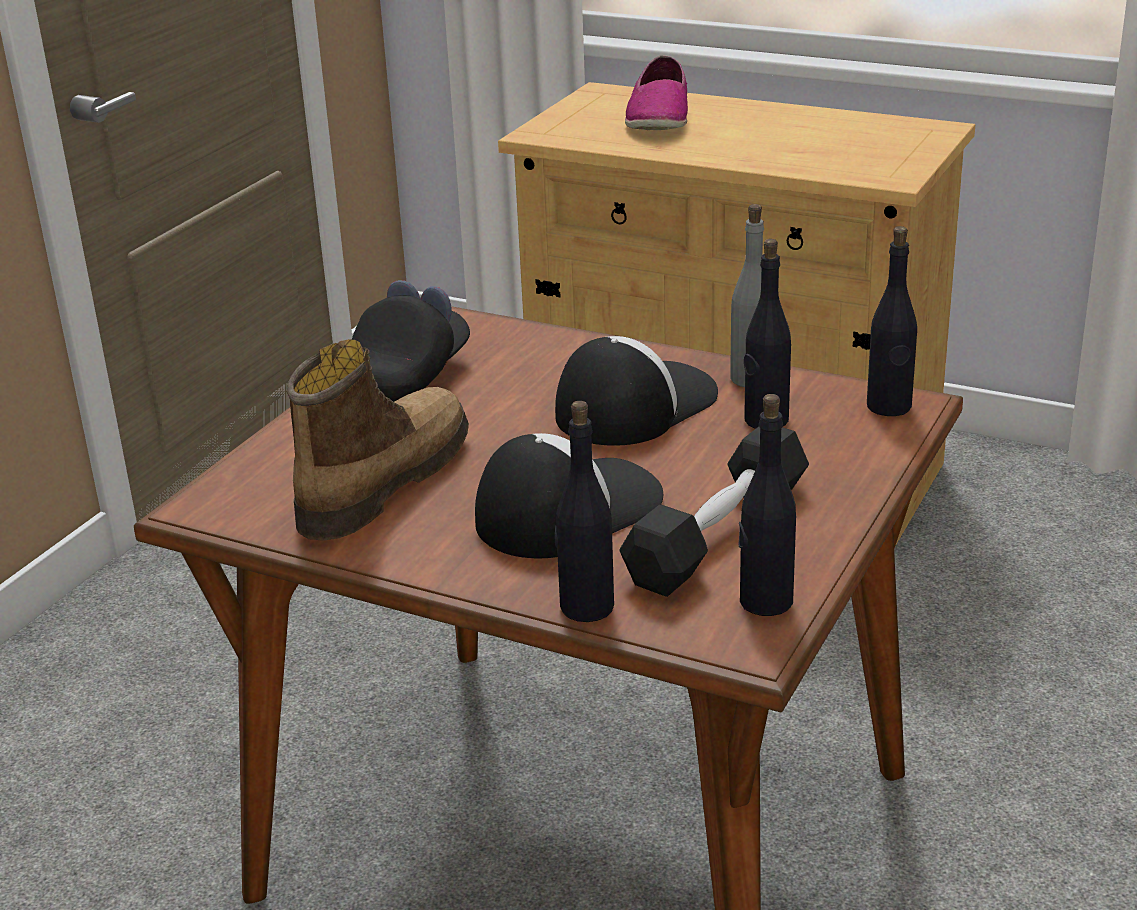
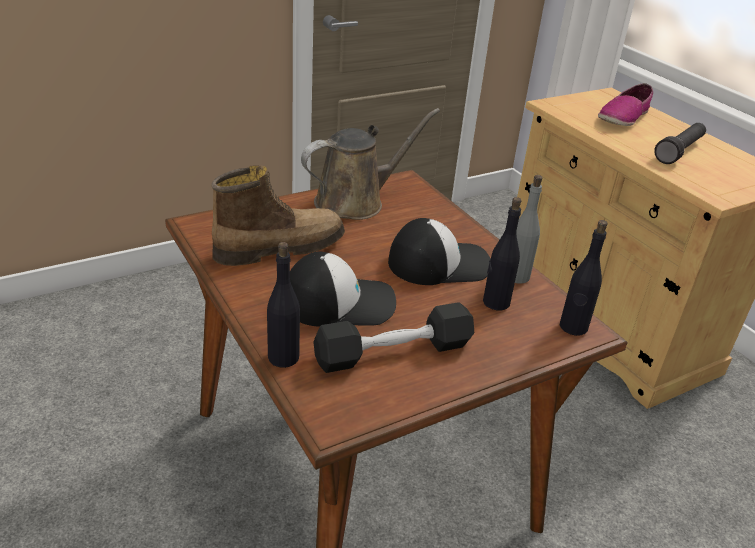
camera: 30 degrees right, 5 degrees up
(409, 377) = (355, 202): black cap -> brown watering can
(765, 601) = (369, 403): black bottle -> none
(782, 138) = (679, 151): none -> black flashlight

